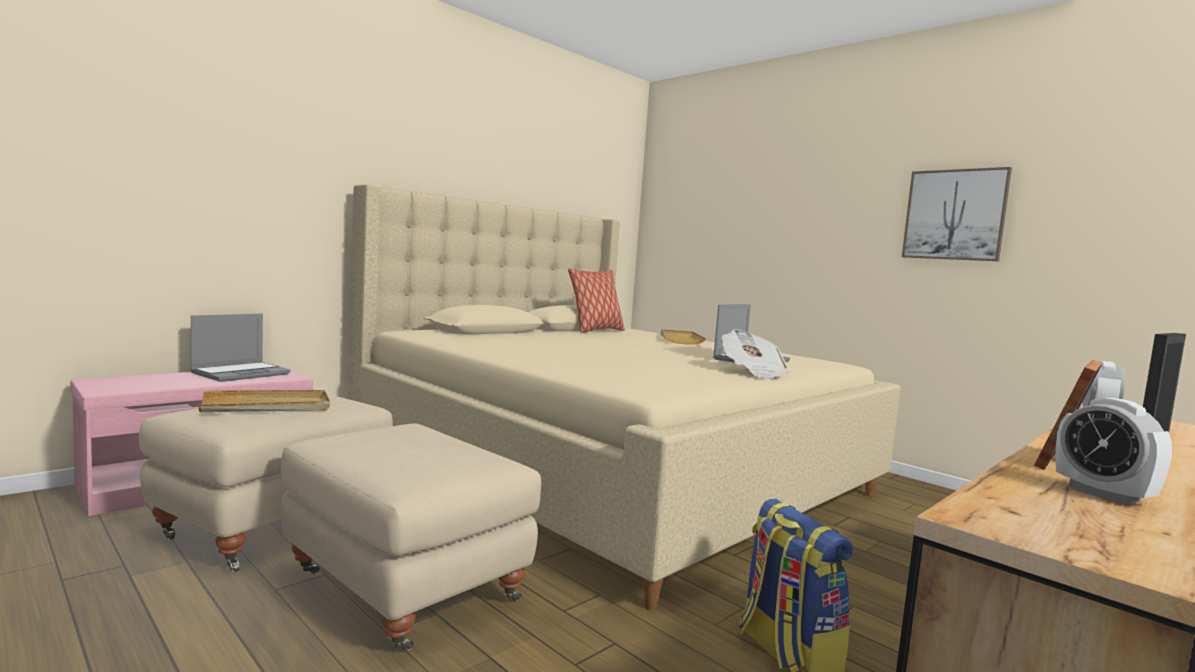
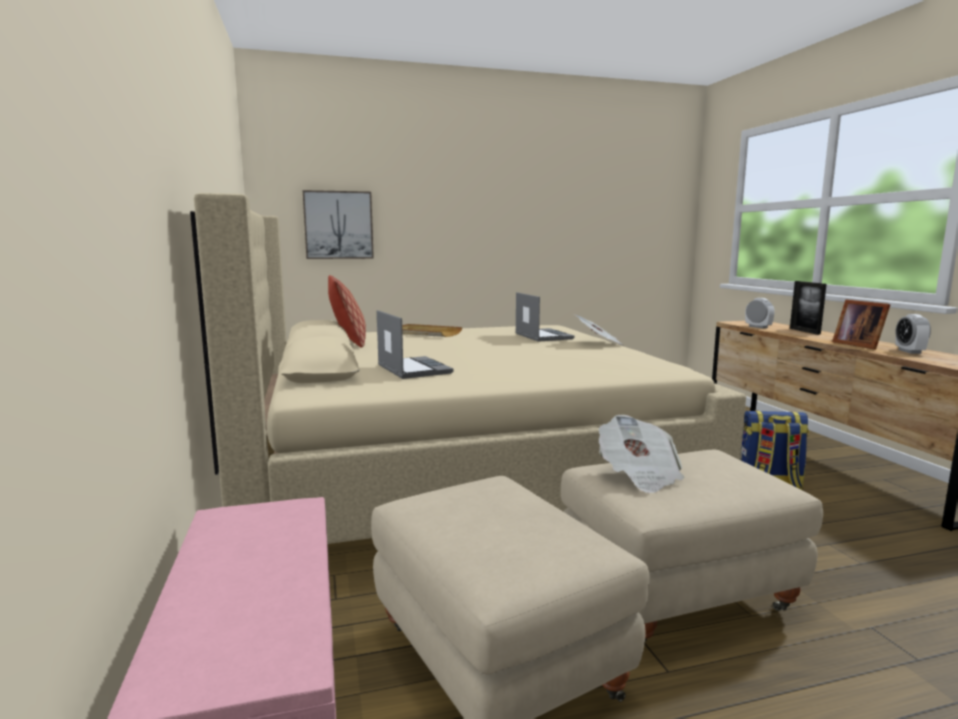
camera: 60 degrees left, 5 degrees up
(241, 373) = (241, 539): laptop -> laptop (412, 369)
(266, 406) = (498, 525): beige tray -> none
(396, 434) = (639, 475): none -> newspaper
(955, 215) = (552, 211): picture -> picture (338, 225)
(1103, 494) = (909, 351): alarm clock -> alarm clock turned 90 degrees clockwise

